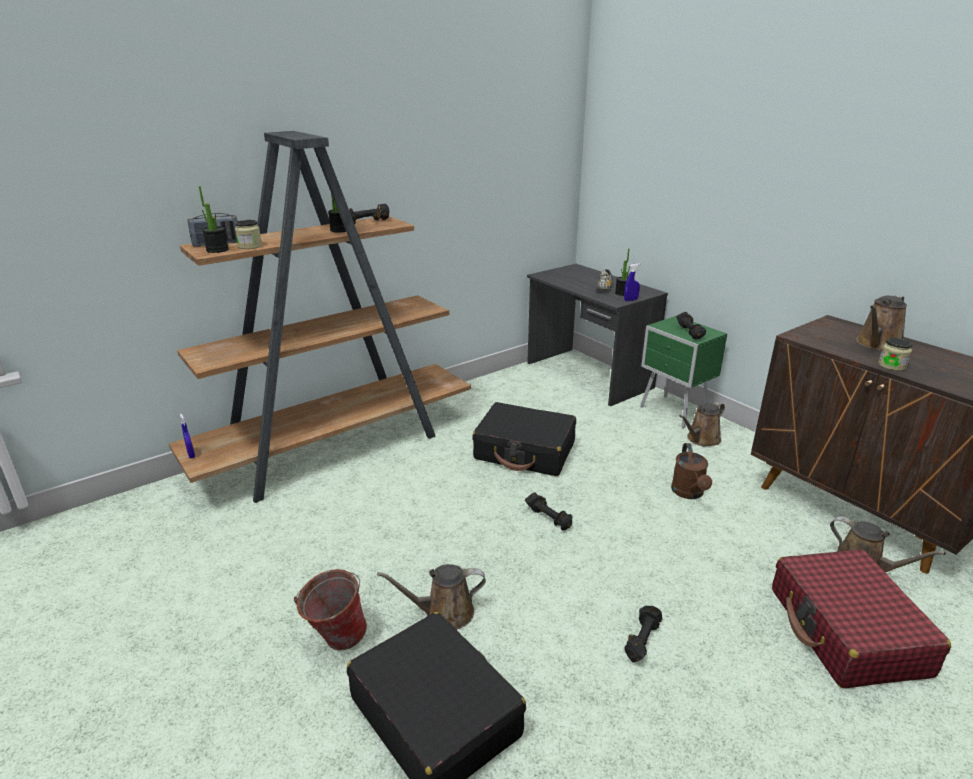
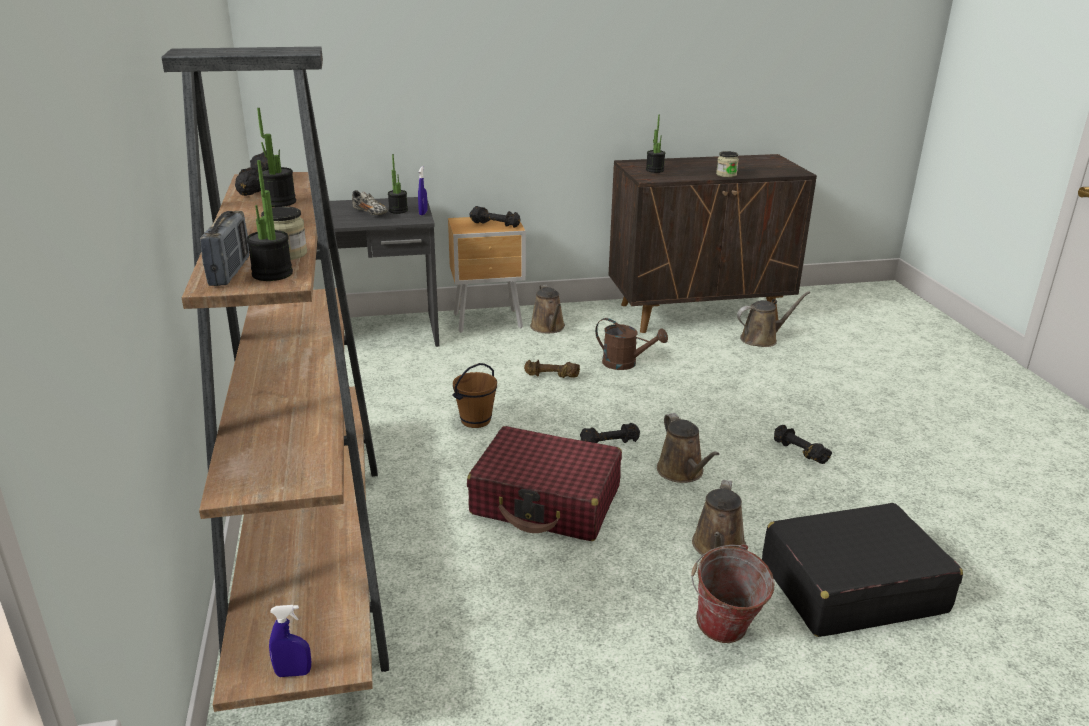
camera: 65 degrees left, 0 degrees up
(525, 451) = (475, 420): black suitcase -> brown bucket
(622, 463) = (551, 377): none -> brown dumbbell
(674, 412) = (489, 322): green nightstand -> brown nightstand
(831, 334) = (654, 170): none -> potted plant
(846, 631) = (822, 371): red suitcase -> red suitcase (546, 501)
(877, 344) = (686, 166): brown watering can -> brown watering can (682, 472)

